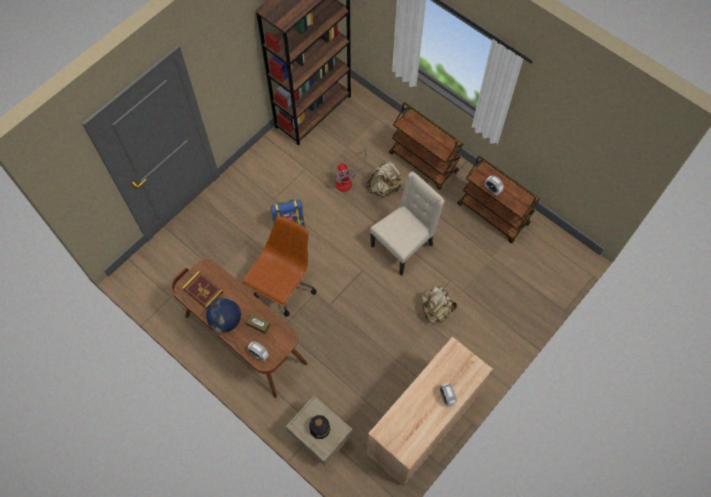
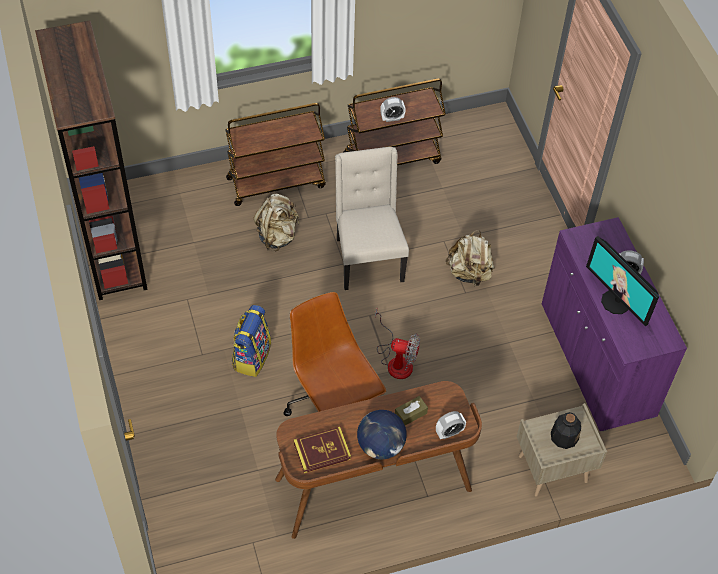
camera: 60 degrees left, 10 degrees down
(347, 179) = (237, 265): fan -> fan (396, 360)
(416, 403) = (616, 302): none -> monitor
(422, 424) = (596, 360): beige cabinet -> purple cabinet

